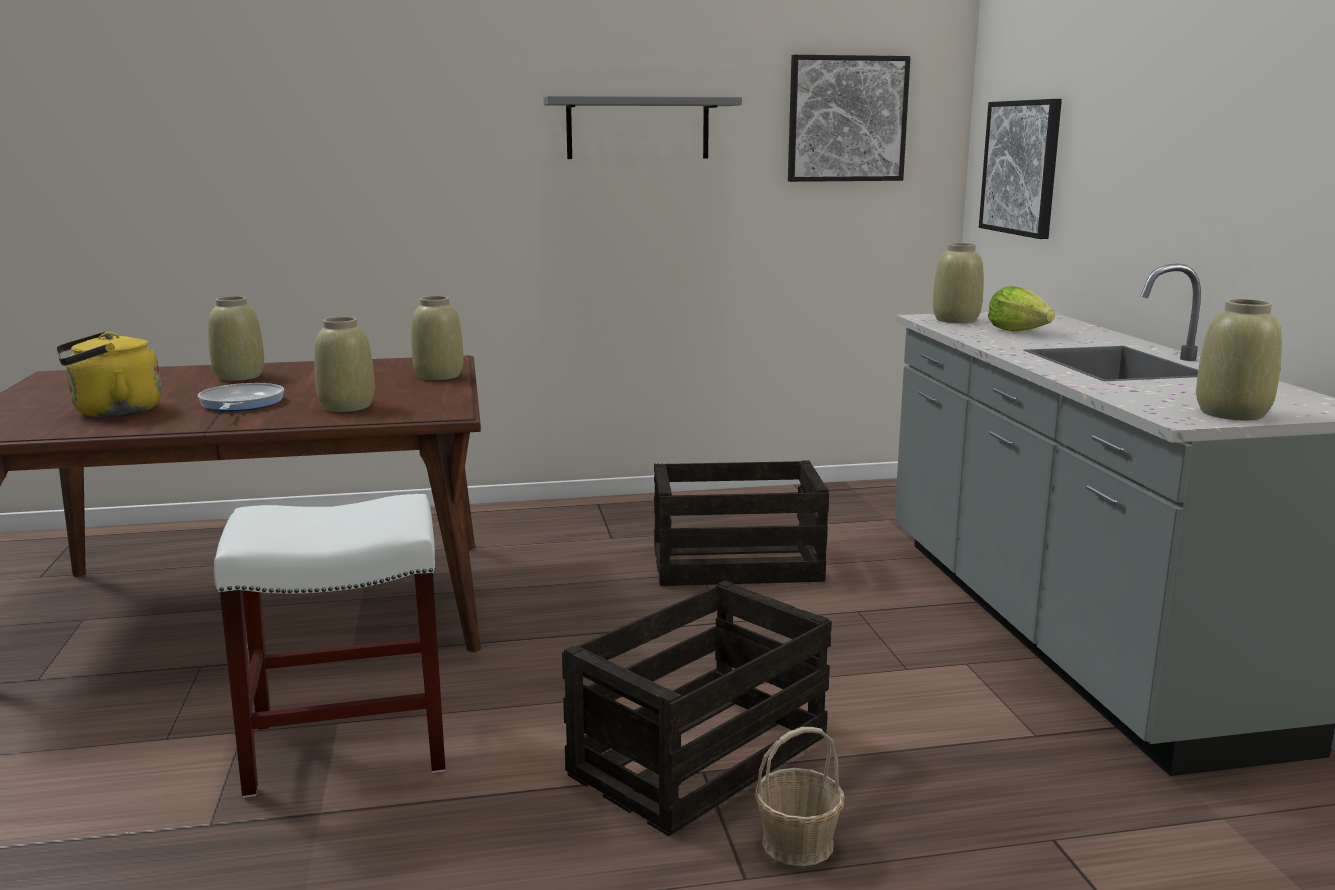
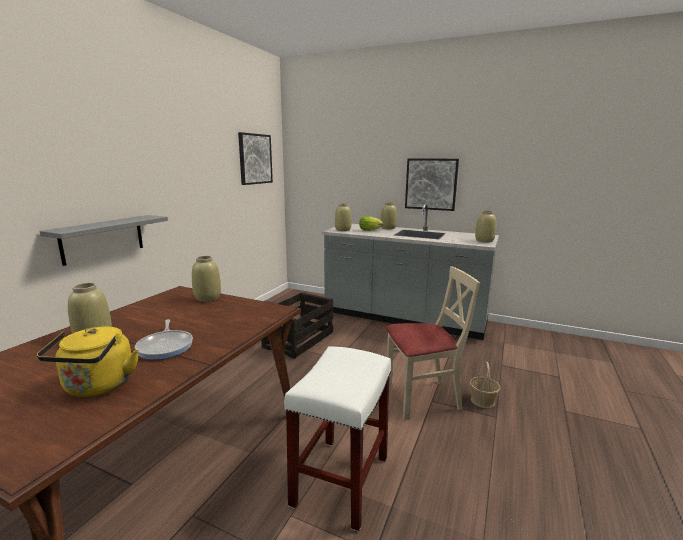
camera: 55 degrees left, 0 degrees up
(240, 404) = (166, 346): frying pan -> frying pan turned 135 degrees counterclockwise
(347, 406) = (227, 324): beige vase -> beige vase (388, 228)
(638, 128) = (192, 163): grey shelf -> grey shelf (103, 239)
(698, 757) = (422, 398): crate -> beige chair
(1021, 167) = (320, 176): picture -> picture (431, 184)

